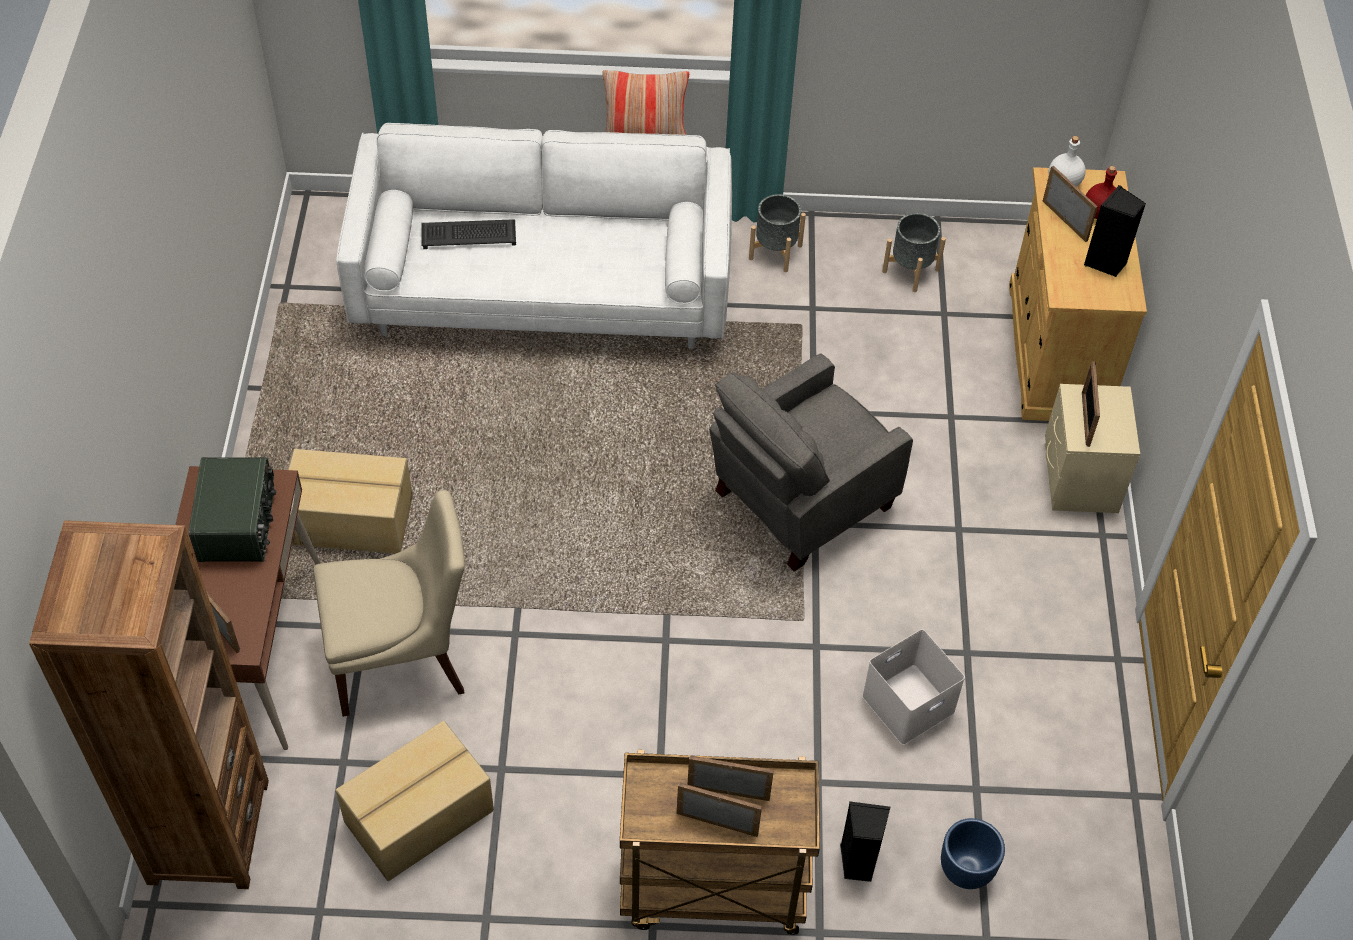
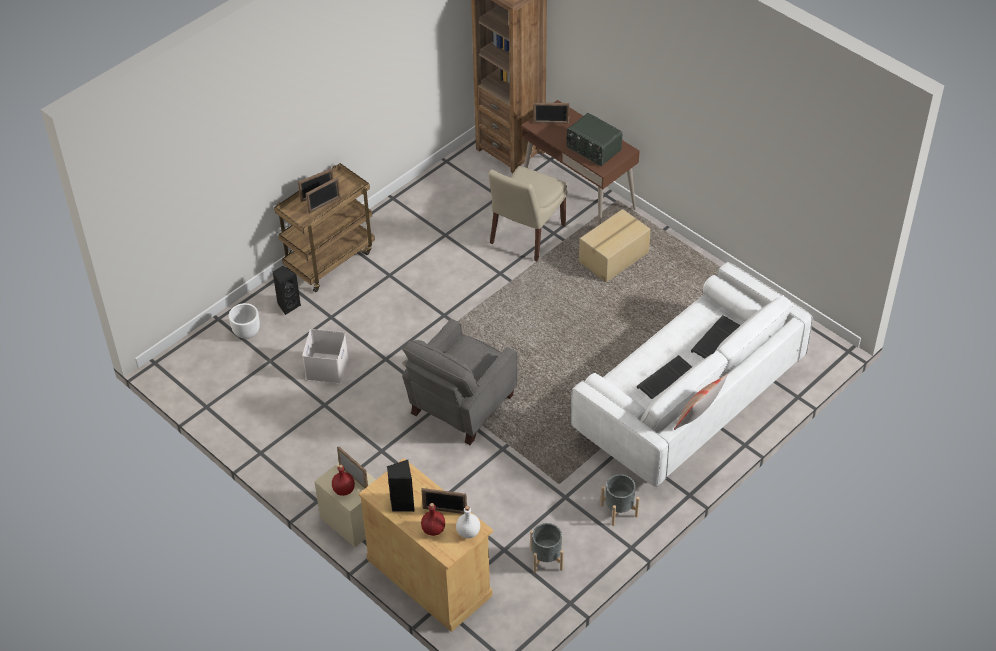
camera: 135 degrees right, 5 degrees down
(420, 817) = (451, 203): cardboard box -> none
(588, 242) = (665, 379): none -> keyboard
(799, 501) = (460, 406): grey armchair -> grey armchair turned 150 degrees counterclockwise
(966, 871) = (246, 332): blue planter -> white planter
(1114, 414) = (343, 490): none -> red bottle

